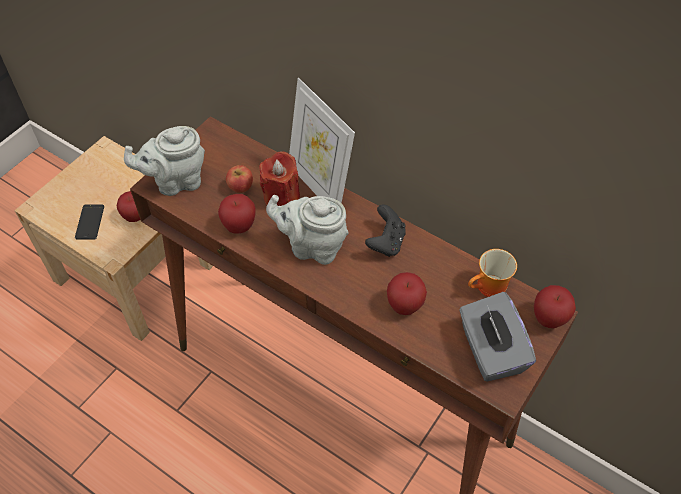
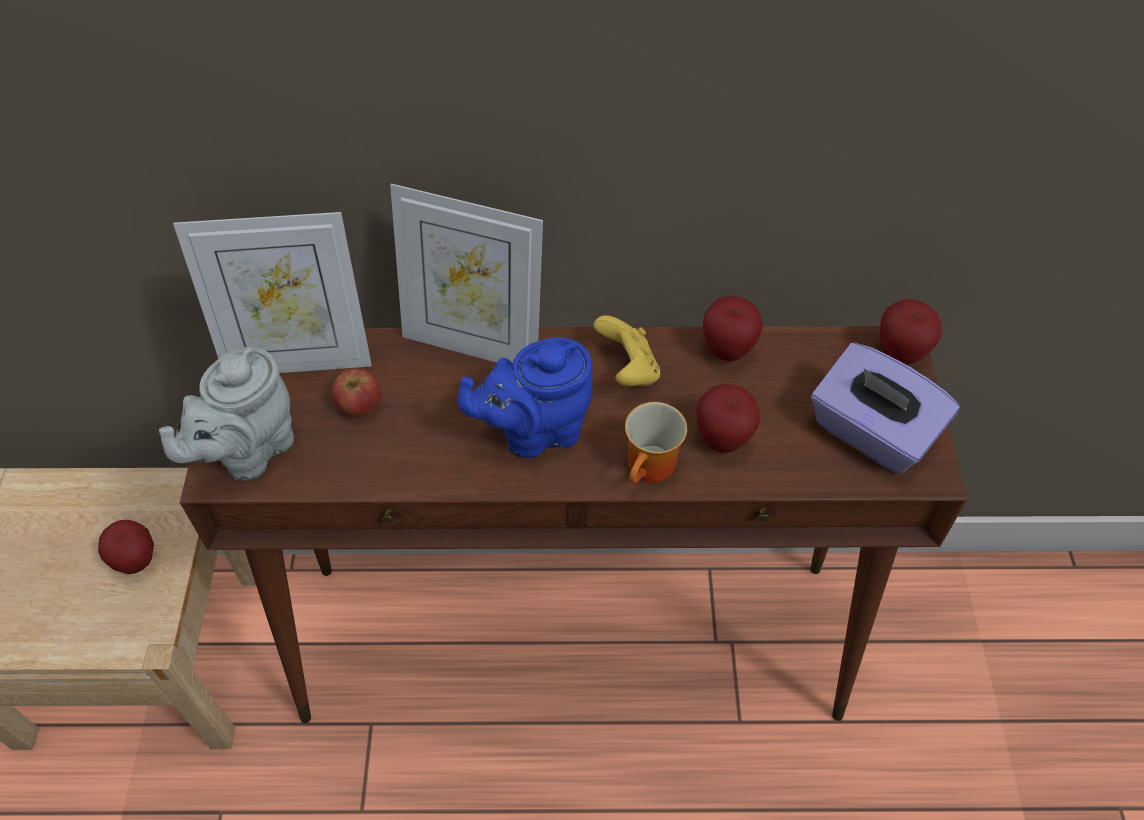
camera: 35 degrees left, 0 degrees up
(90, 222) = (64, 612): phone -> none
(232, 150) = (299, 359): none -> picture frame
(239, 226) = (405, 462): apple -> apple (727, 350)
(281, 197) = (432, 387): red candle -> none
(312, 247) = (535, 431): grey teapot -> blue teapot
(386, 242) = (628, 370): black game controller -> yellow game controller
(489, 289) = (804, 356): mug -> mug (652, 469)
(490, 351) = (871, 433): grey tissue box -> purple tissue box

